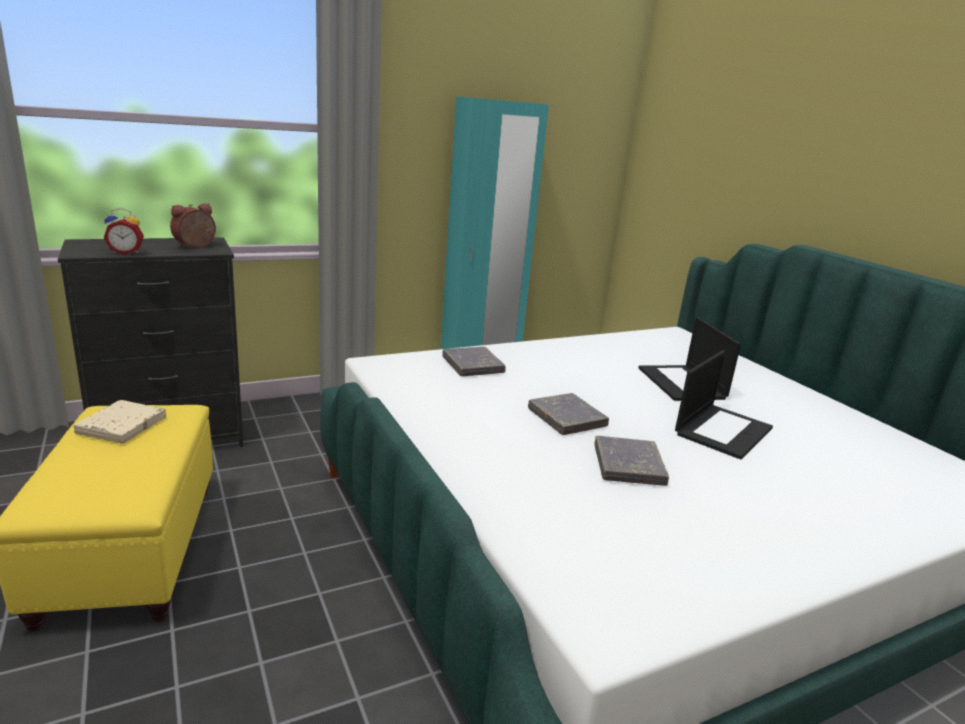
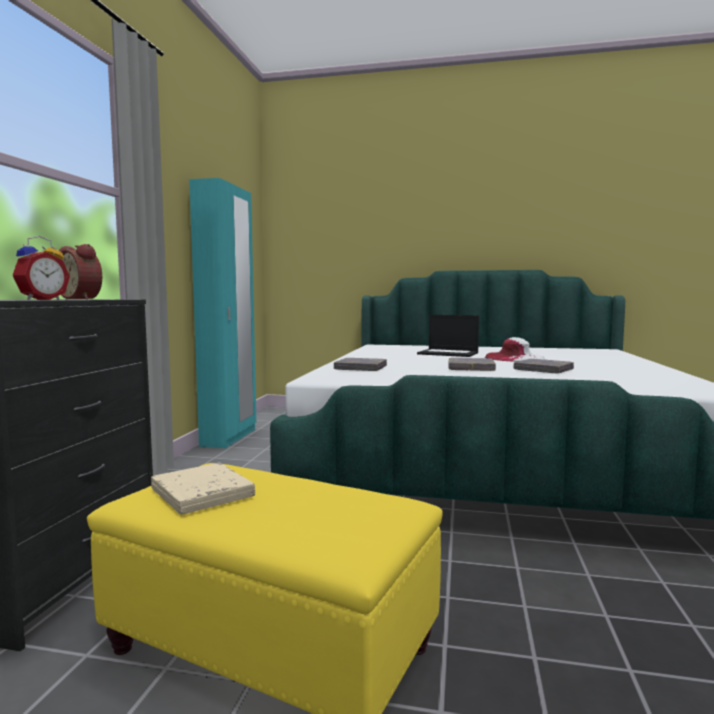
camera: 50 degrees left, 15 degrees down
(196, 247) = (82, 299): alarm clock -> alarm clock turned 45 degrees counterclockwise
(723, 430) = (514, 358): laptop -> white hat

